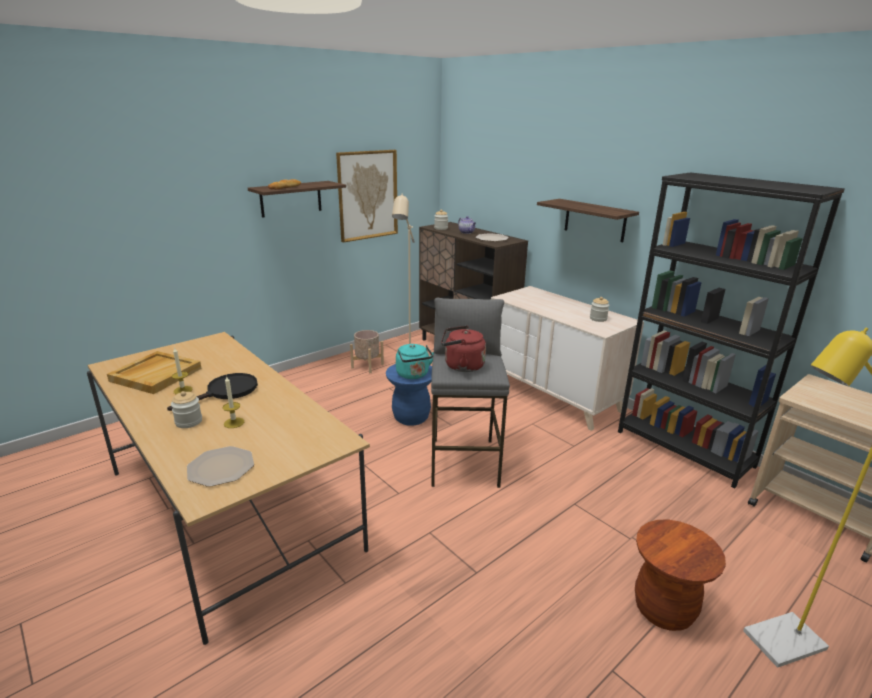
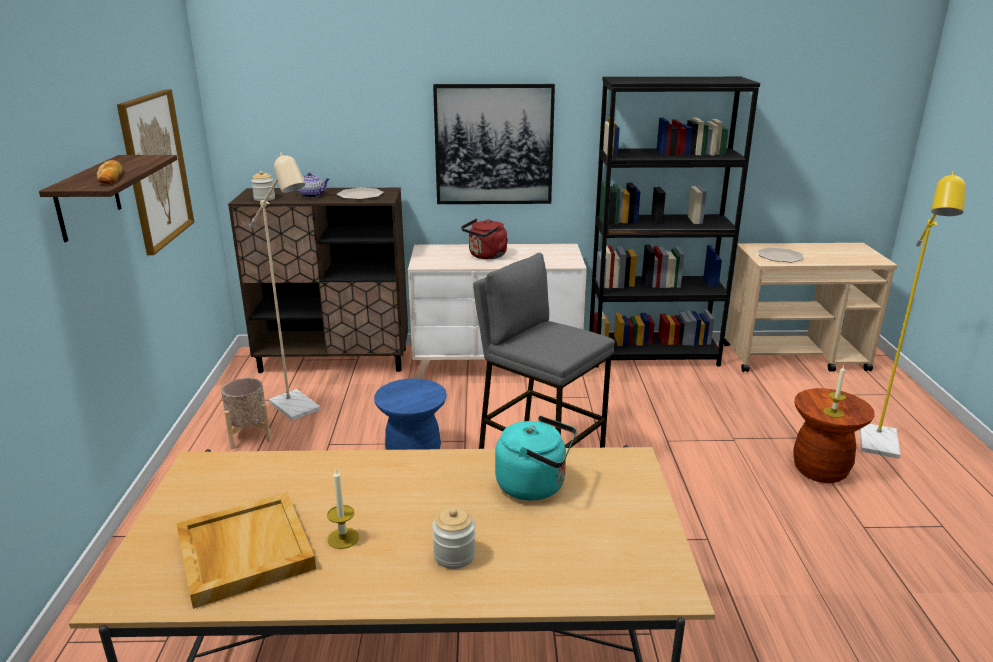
camera: 50 degrees left, 0 degrees up
(221, 467) = (608, 557): plate -> plate (780, 256)
(226, 392) = (402, 503): black frying pan -> none
(234, 423) = (502, 519): candle -> candle (833, 412)
(413, 375) = (421, 396): turquoise kettle -> turquoise kettle (535, 485)
(461, 366) = (554, 342): red kettle -> red kettle (486, 256)
(595, 220) = (494, 145): shelf -> picture
(598, 319) = (543, 254): jar -> none

